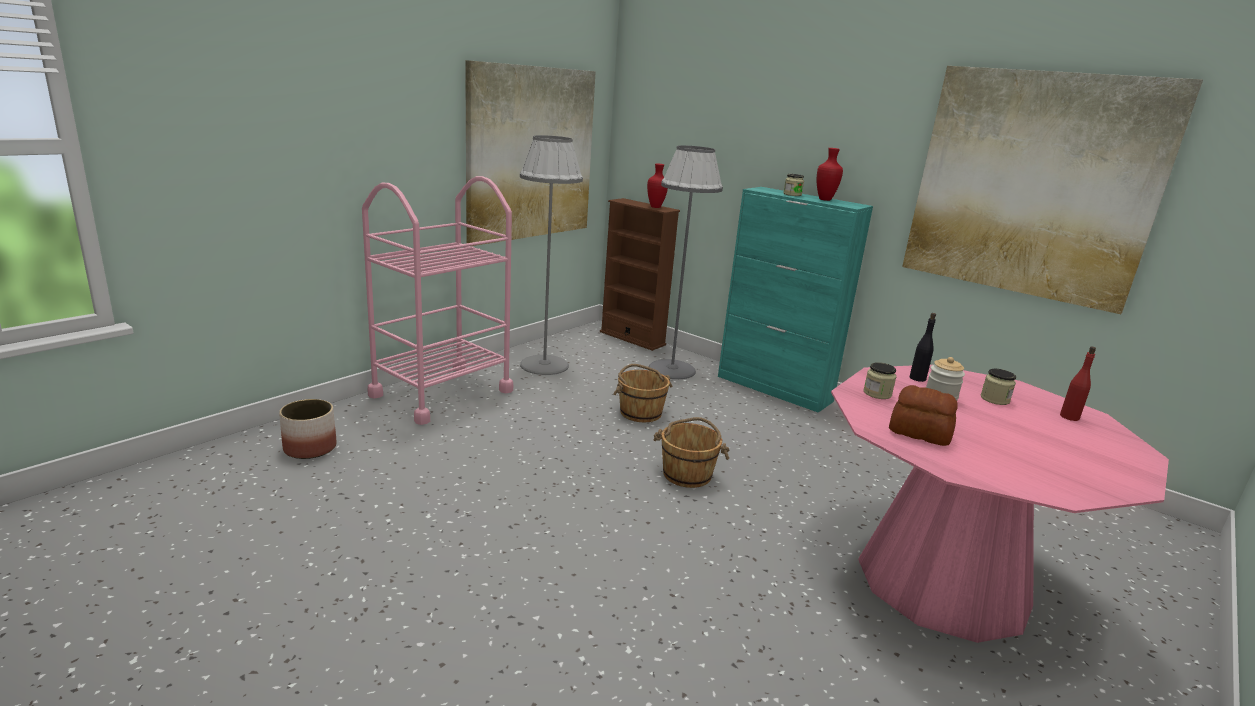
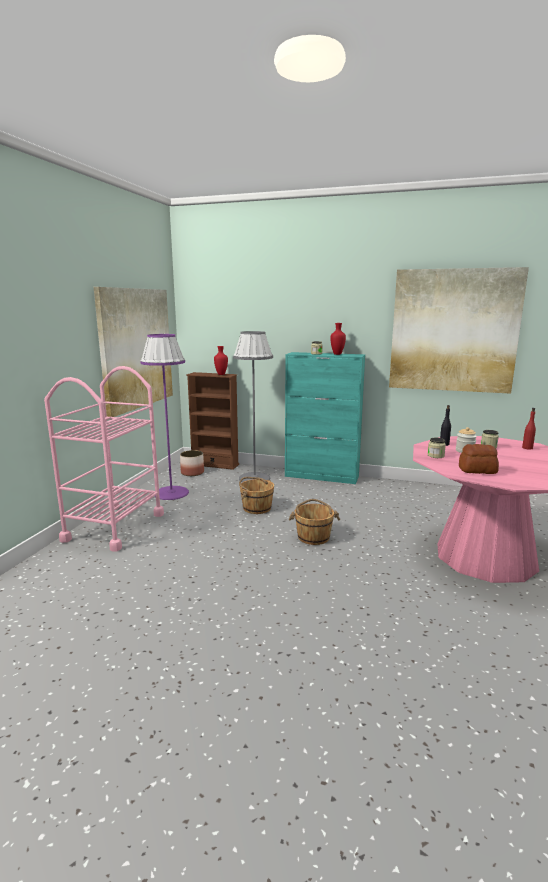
camera: 20 degrees left, 5 degrees down
(310, 448) = (44, 588): planter -> planter (192, 473)
(544, 365) = (171, 493): grey floor lamp -> purple floor lamp

